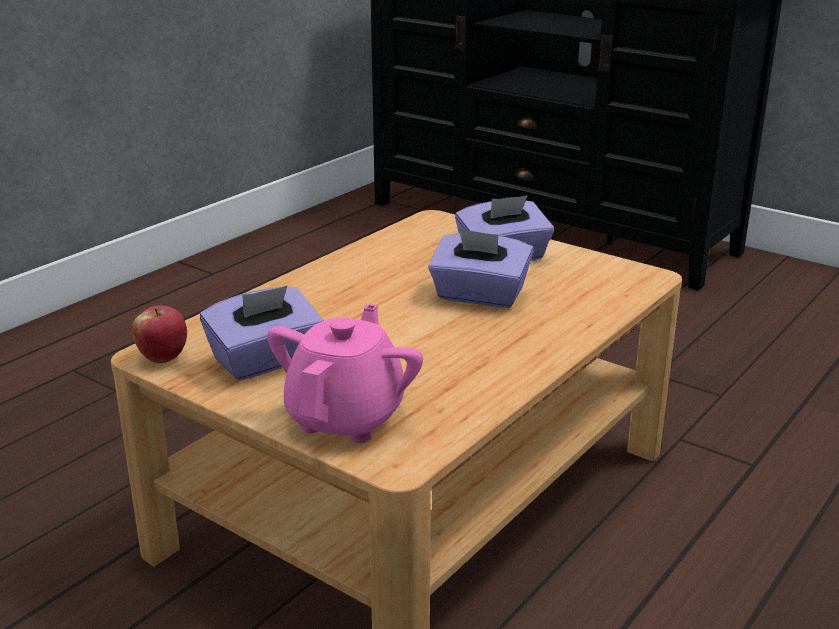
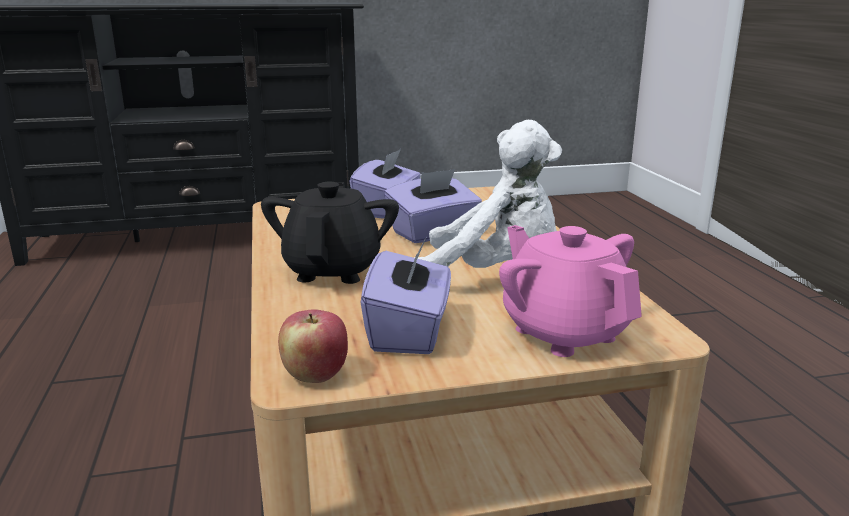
camera: 50 degrees left, 5 degrees down
(334, 294) = (333, 270): none -> black teapot
(425, 351) = (493, 274): none -> white plush toy

